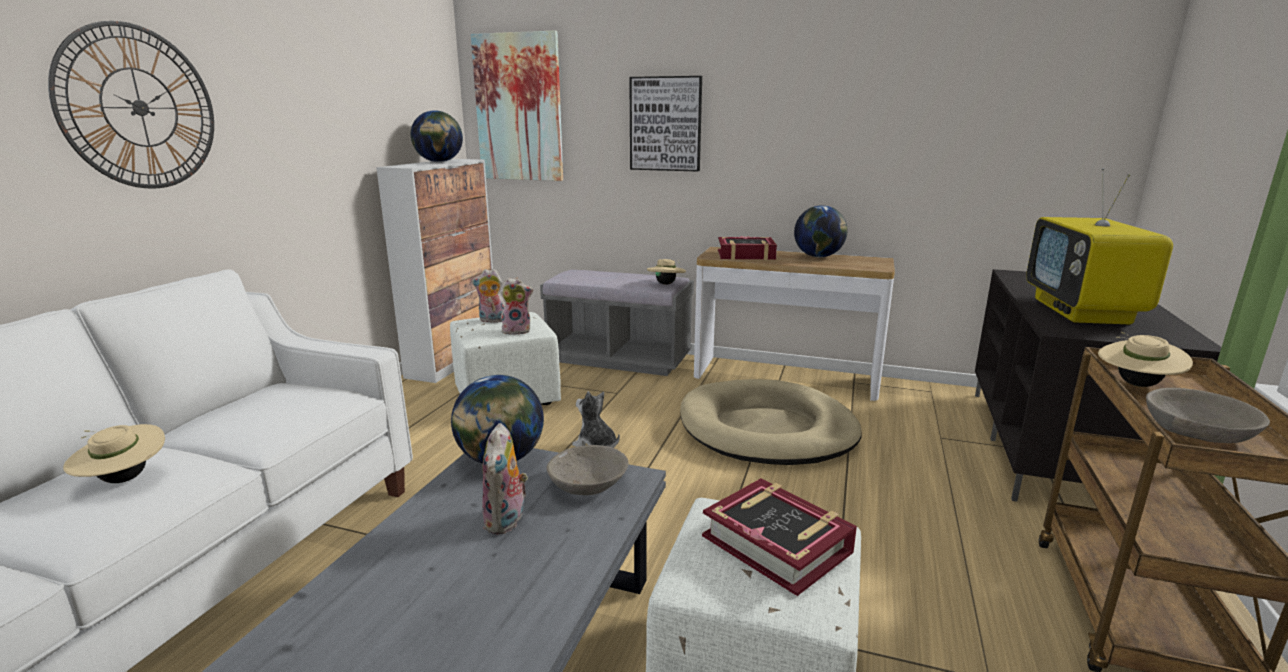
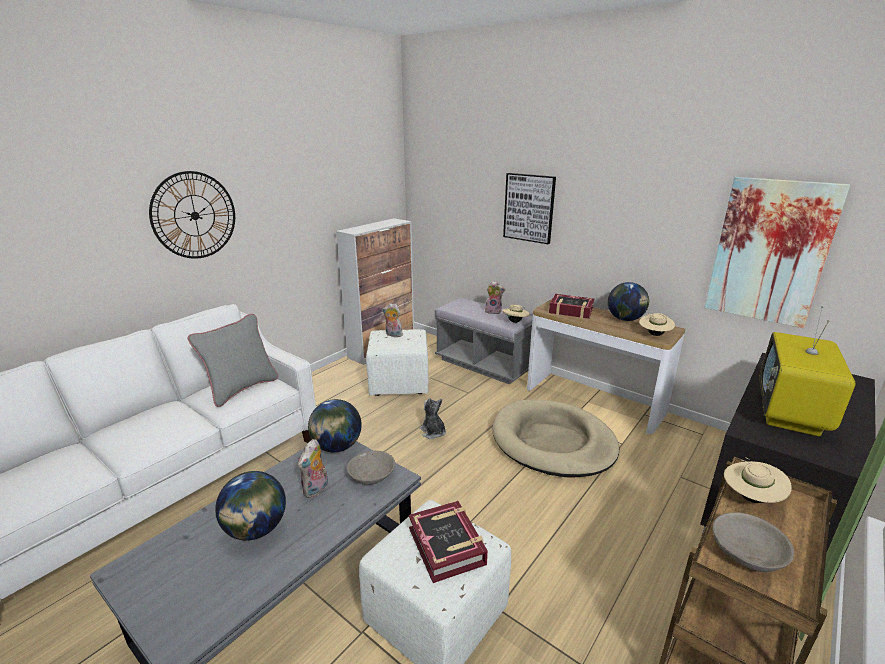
camera: 20 degrees right, 5 degrees up
(123, 479) = (157, 424): beige hat -> beige hat (654, 334)
(277, 406) = (242, 389): none -> grey pillow
(439, 162) = (379, 225): globe -> globe (256, 529)
(517, 330) = (403, 346): plush toy -> plush toy (493, 311)
(519, 108) = (437, 186): picture -> picture (769, 252)

